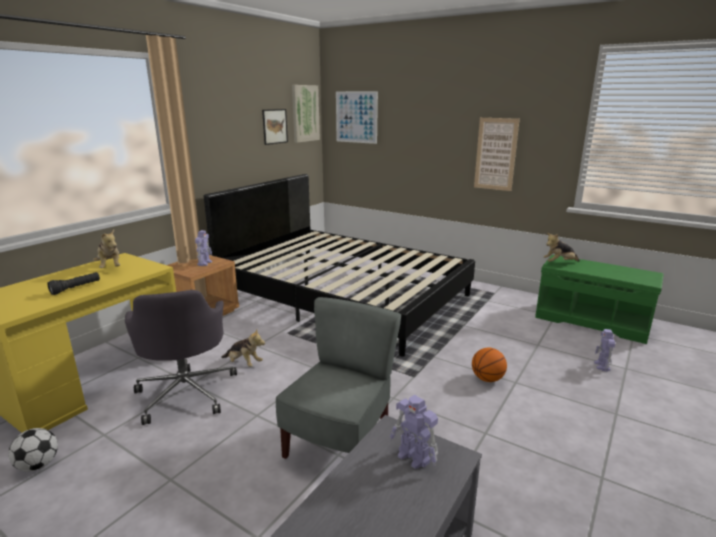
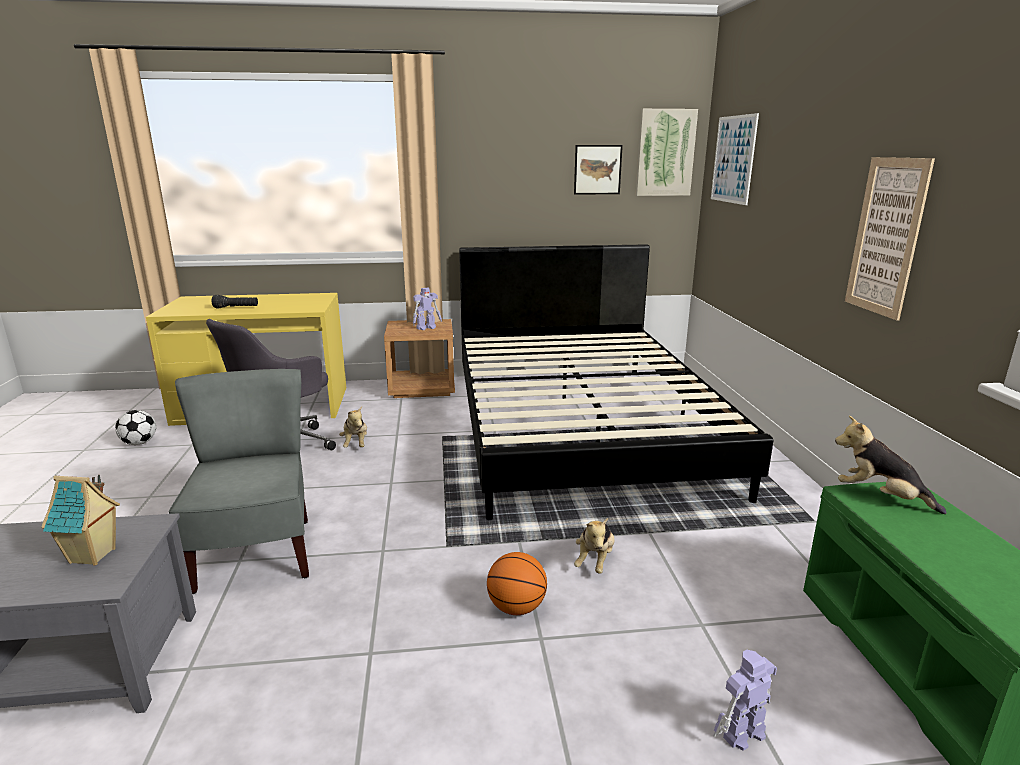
camera: 50 degrees right, 0 degrees up
(110, 267) = (295, 300): plush toy -> plush toy (595, 560)
(339, 445) = (257, 554): grey chair -> grey chair turned 90 degrees counterclockwise
(414, 457) = (93, 556): toy robot -> toy house

